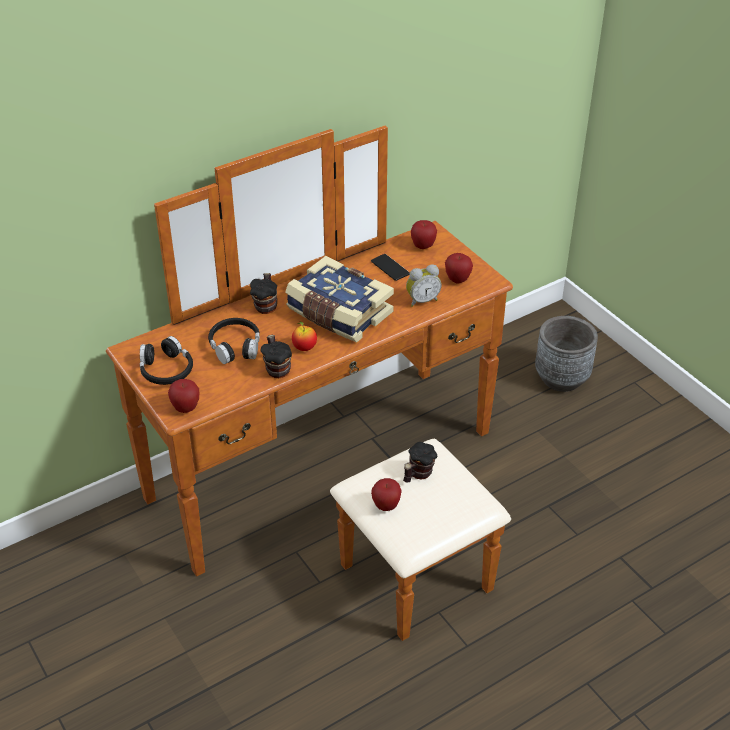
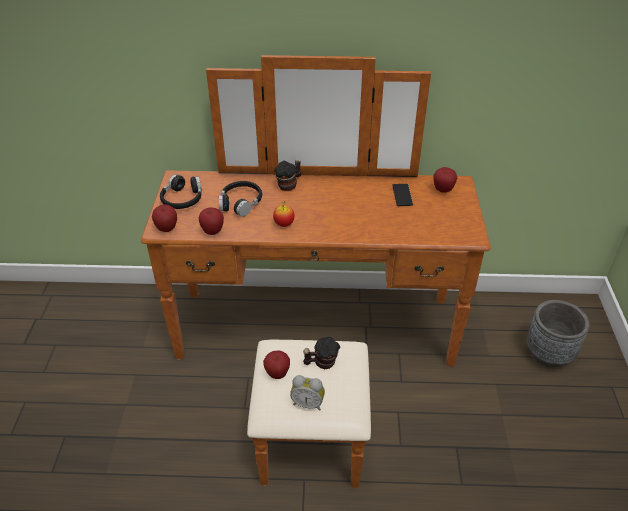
camera: 35 degrees right, 0 degrees up
(277, 368) = (251, 230): mug -> none
(338, 314) = (331, 211): book -> none
(422, 300) = (403, 228): alarm clock -> alarm clock (308, 403)
(457, 280) = (446, 224): apple -> apple (213, 232)

